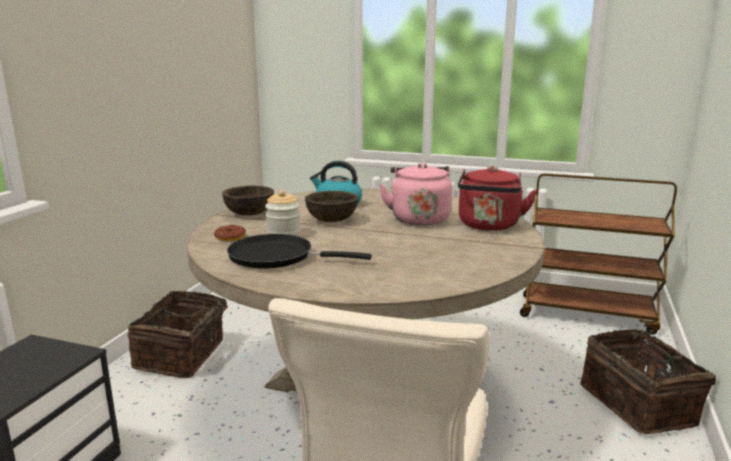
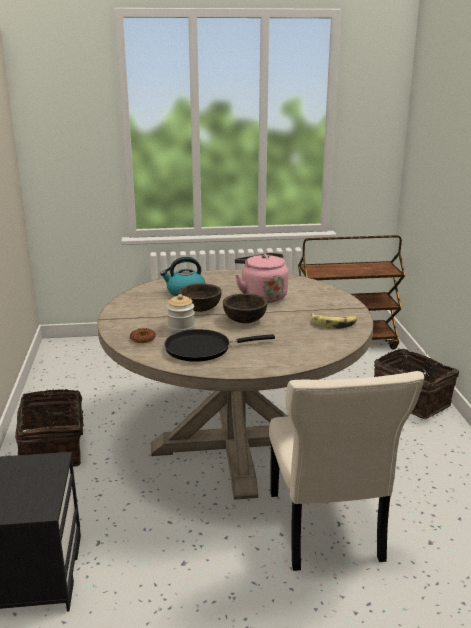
camera: 25 degrees left, 5 degrees up
(249, 214) = (126, 314): brown bowl -> brown bowl (244, 320)
(474, 258) = (334, 324): none -> banana
(489, 226) = (316, 295): red kettle -> none

